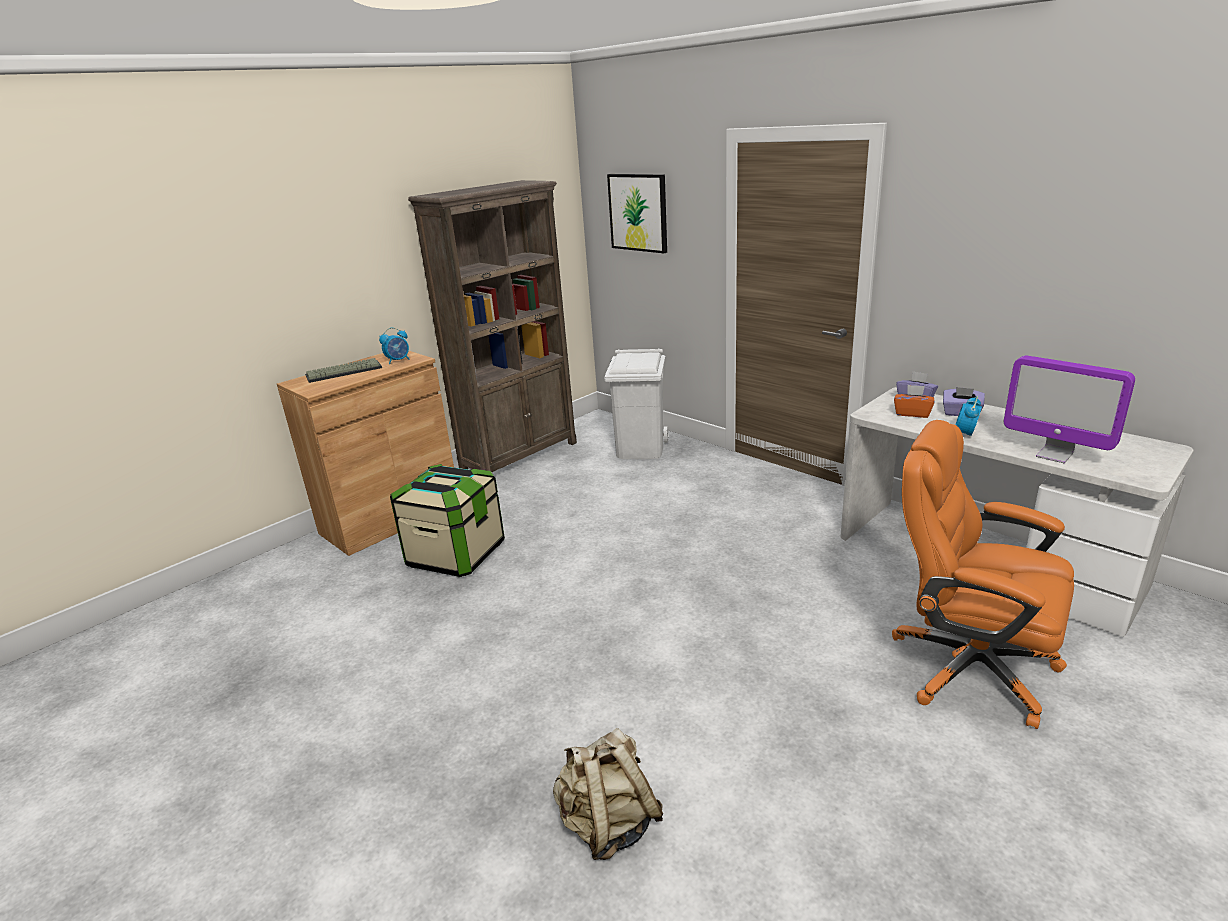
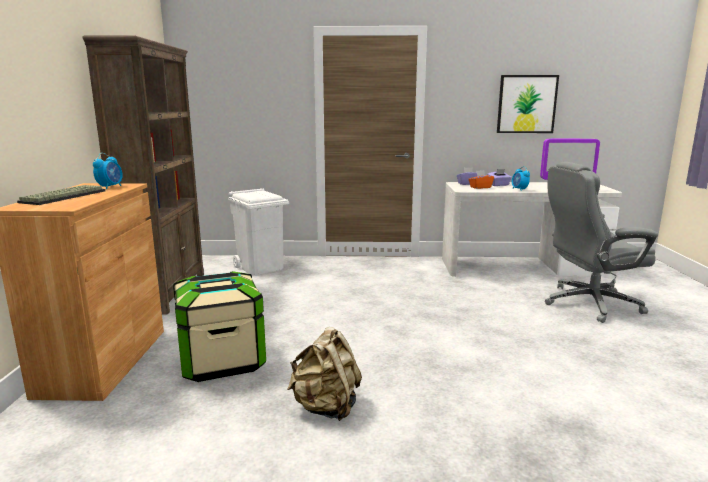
camera: 45 degrees left, 10 degrees down
(608, 824) = (602, 440): beige backpack -> beige backpack (326, 407)
(638, 212) = (232, 87): picture -> picture (526, 104)
(968, 666) = (589, 303): orange office chair -> grey office chair

